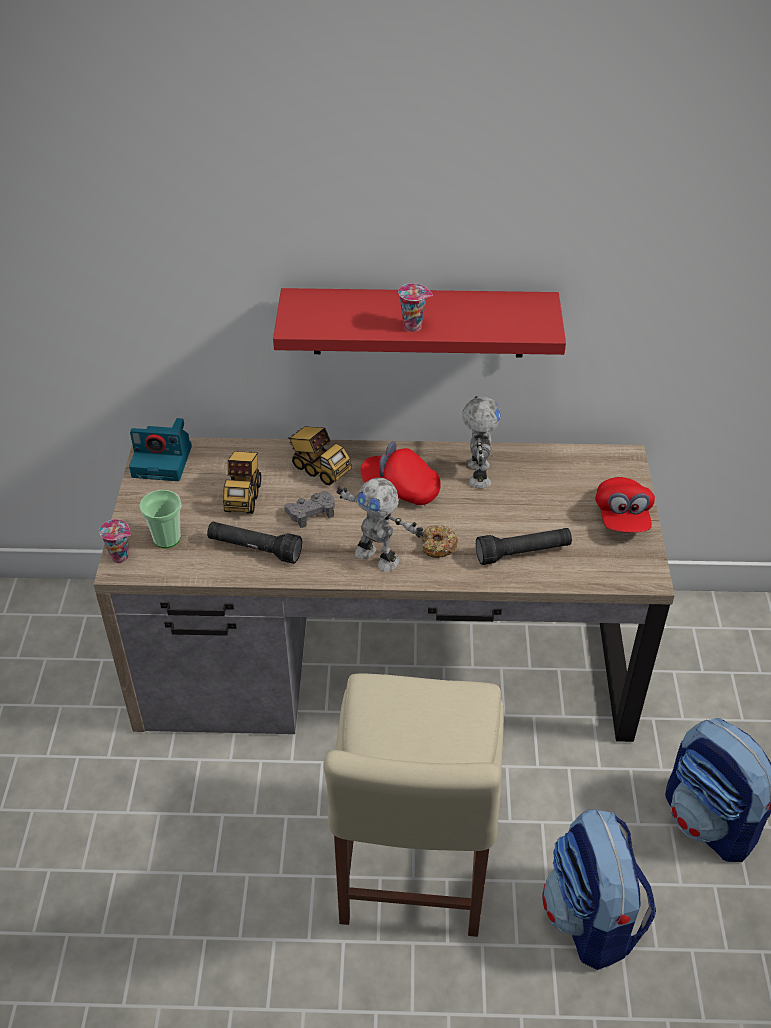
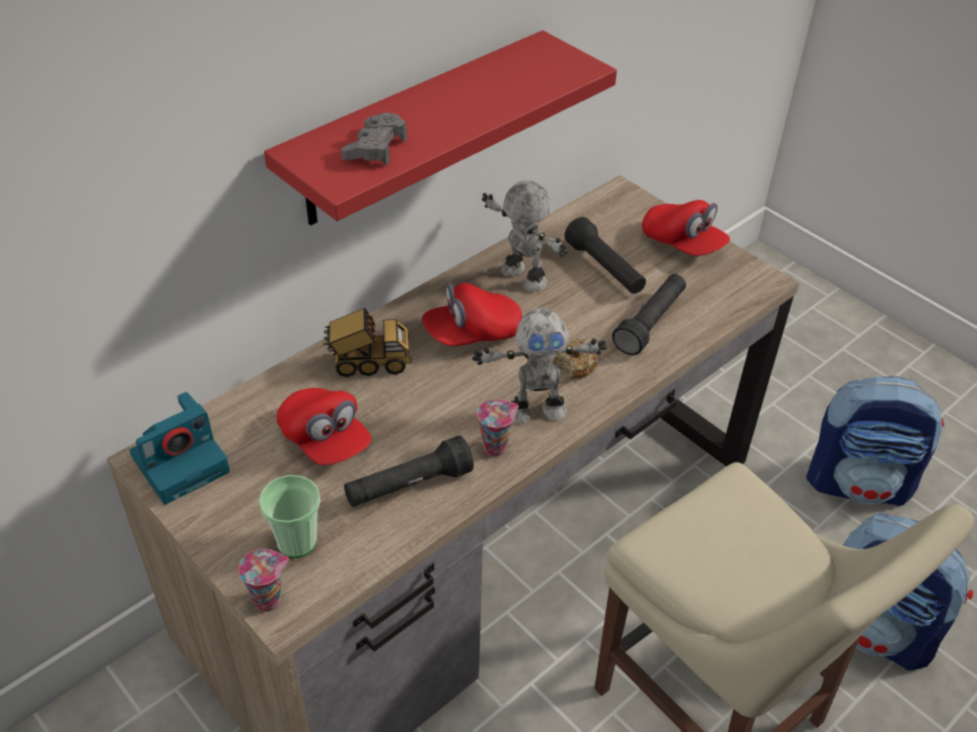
camera: 45 degrees left, 0 degrees up
(243, 496) = (325, 440): toy truck -> red cap
(311, 512) = (417, 411): grey game controller -> grey game controller (375, 148)
(414, 326) = (463, 120): cup -> cup (495, 447)
(541, 501) = (605, 269): none -> black flashlight

